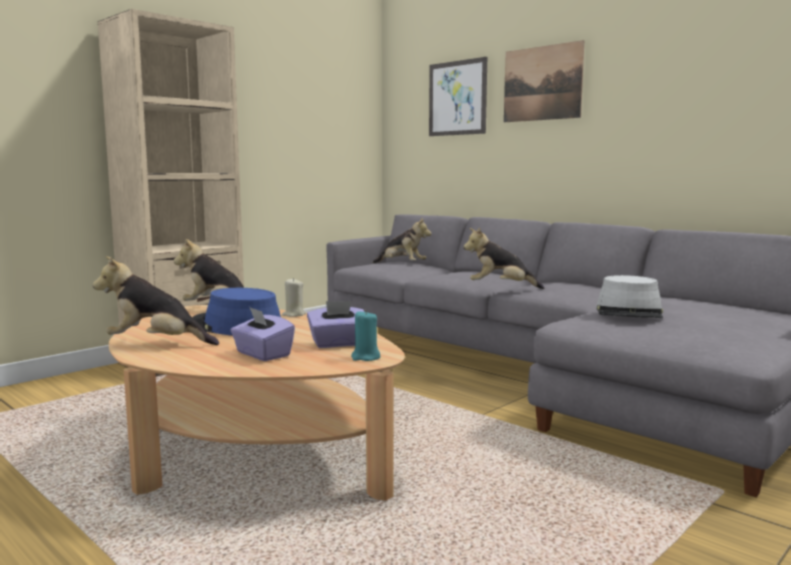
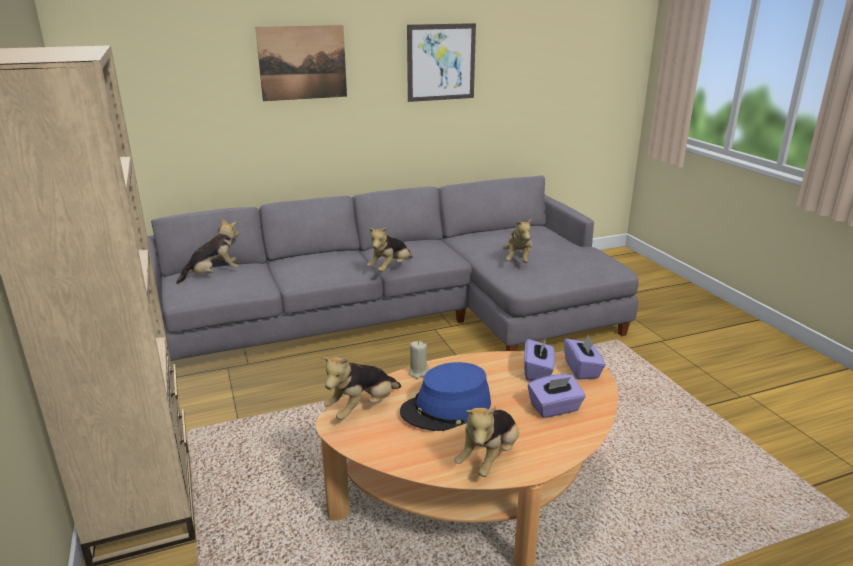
camera: 65 degrees left, 15 degrees up
(365, 357) = (582, 369): turquoise candle -> purple tissue box
(457, 98) = (193, 74): picture -> picture (441, 62)
(629, 312) = (518, 260): grey hat -> plush toy

